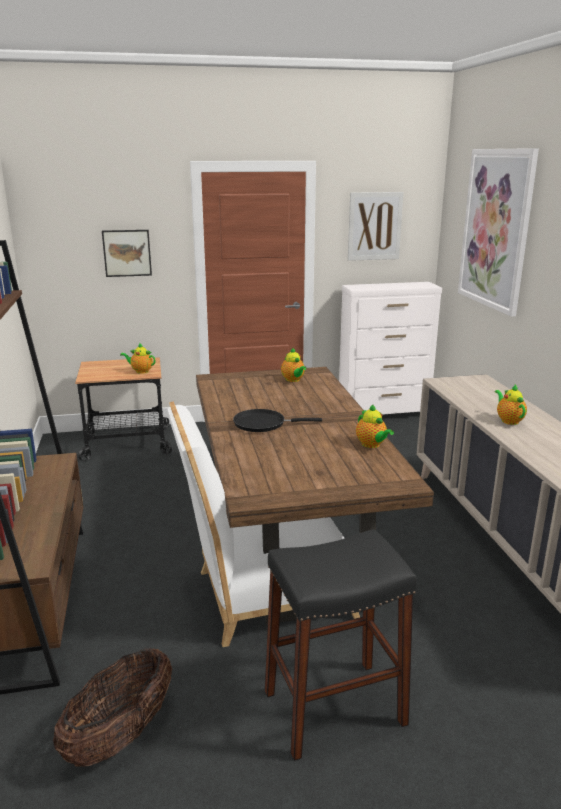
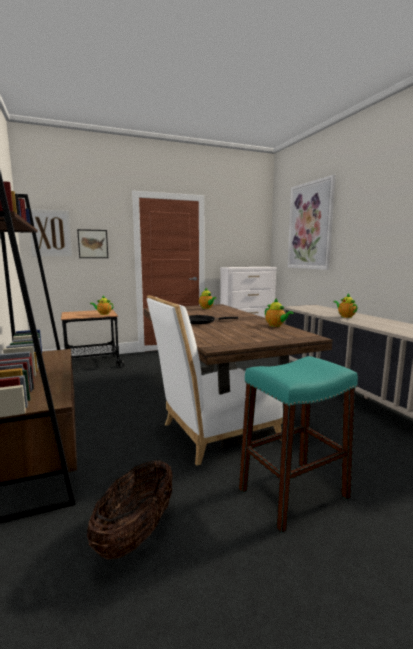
camera: 10 degrees left, 10 degrees down
(334, 708) = (293, 493): black stool -> turquoise stool
(374, 226) = (237, 234): picture -> picture (50, 233)

